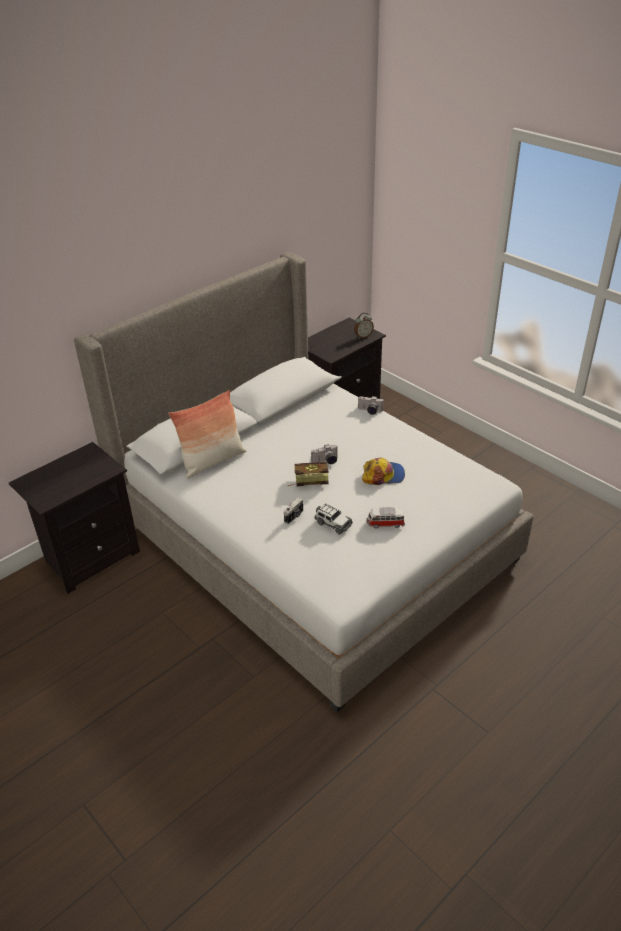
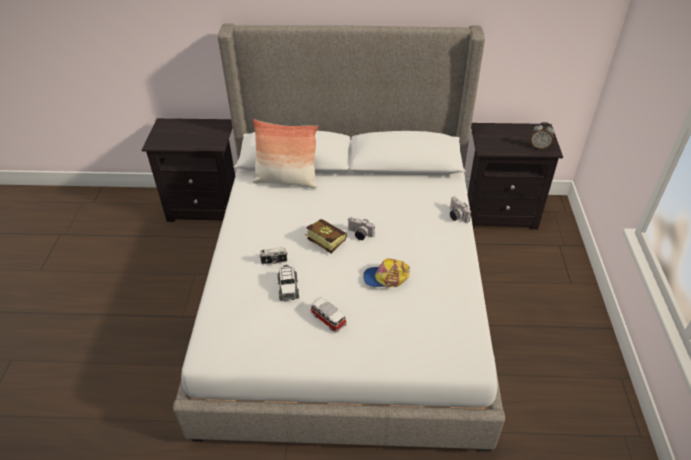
camera: 45 degrees right, 5 degrees up
(383, 475) = (386, 277): cap -> cap turned 135 degrees clockwise

